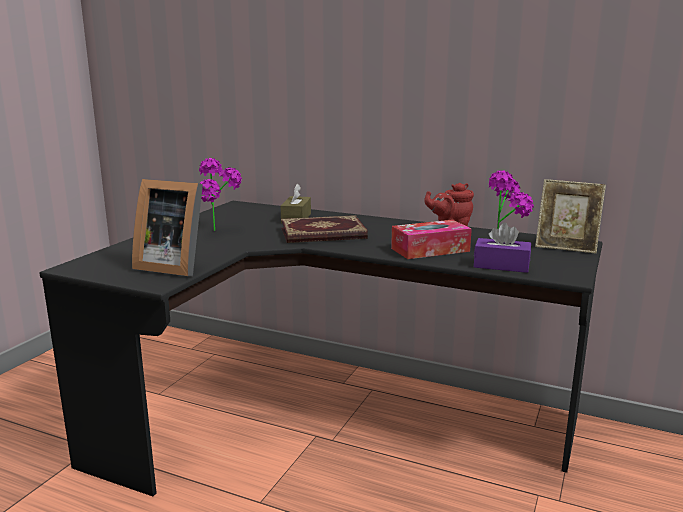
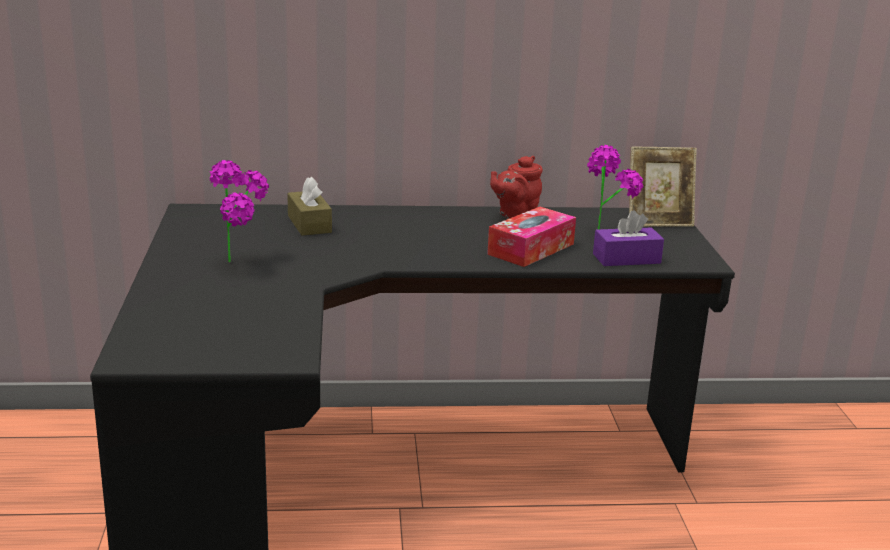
camera: 30 degrees left, 5 degrees up
(173, 266) = (266, 329): picture frame -> none
(323, 234) = (380, 245): book -> none

